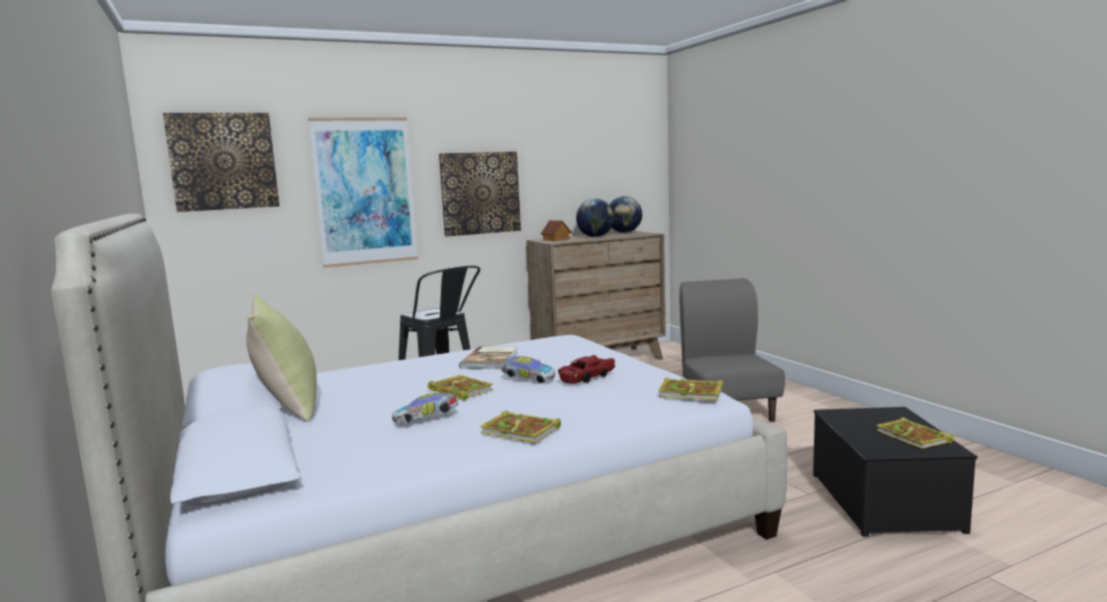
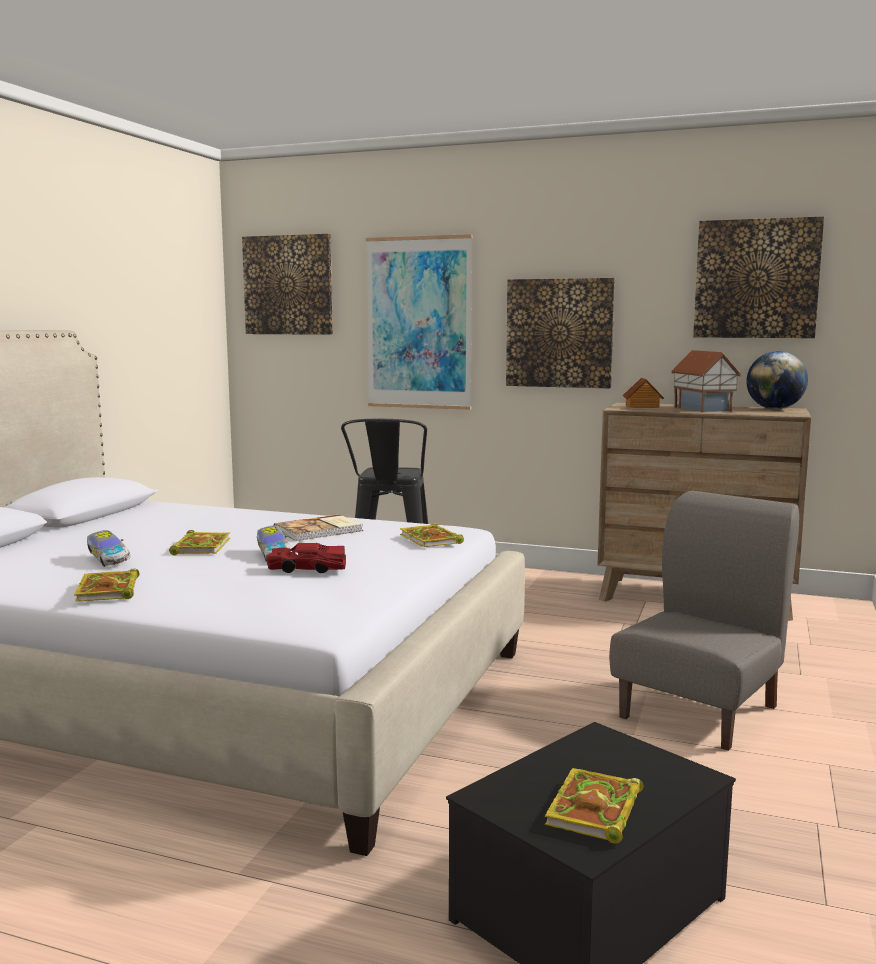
camera: 45 degrees right, 0 degrees up
(288, 405) = (100, 522): yellow pillow -> none
(427, 419) = (108, 559): toy car -> toy car turned 150 degrees counterclockwise
(595, 237) = (704, 409): globe -> toy house
(598, 151) = (756, 279): none -> picture
(692, 393) = (313, 614): book -> book (432, 540)

